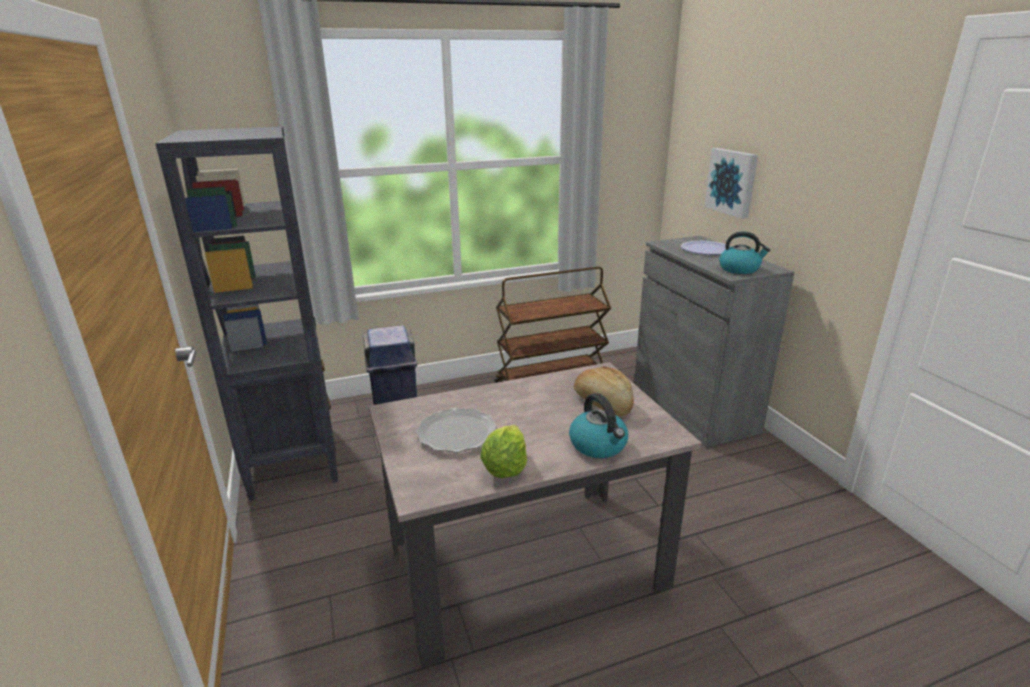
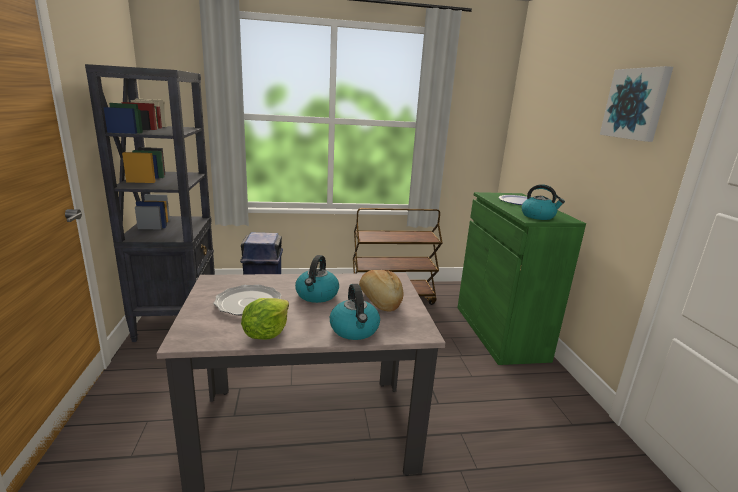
camera: 10 degrees right, 5 degrees down
(528, 409) = (317, 295): none -> kettle
(693, 407) = (499, 332): grey cabinet -> green cabinet
(732, 182) = (548, 150): picture -> picture (636, 104)

